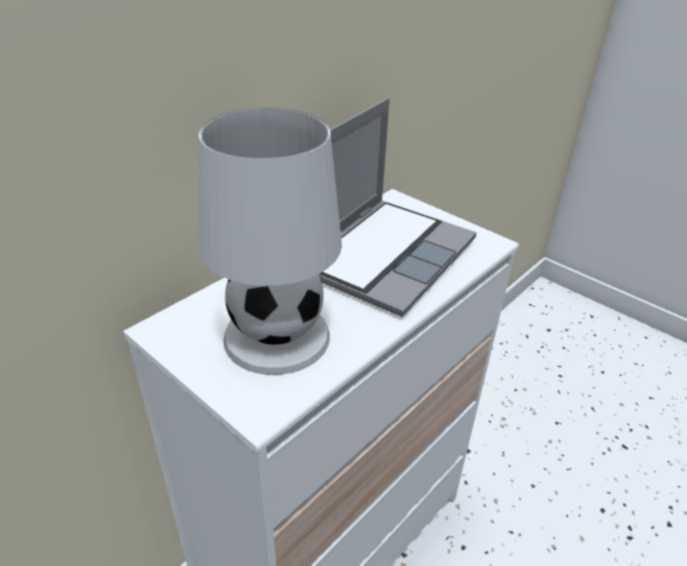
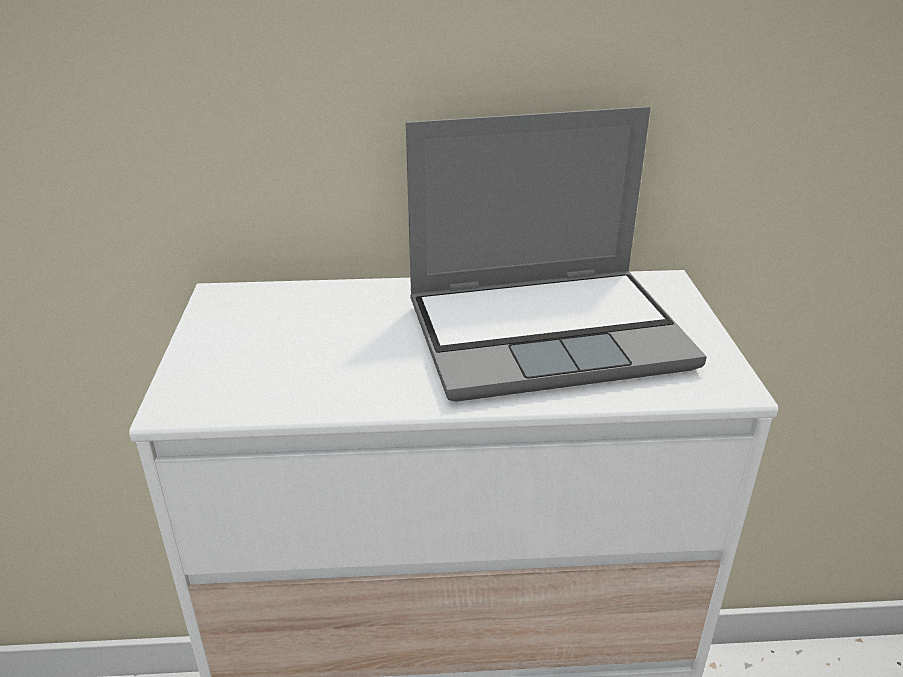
camera: 45 degrees right, 5 degrees down
(277, 337) = (299, 352): white table lamp -> none

